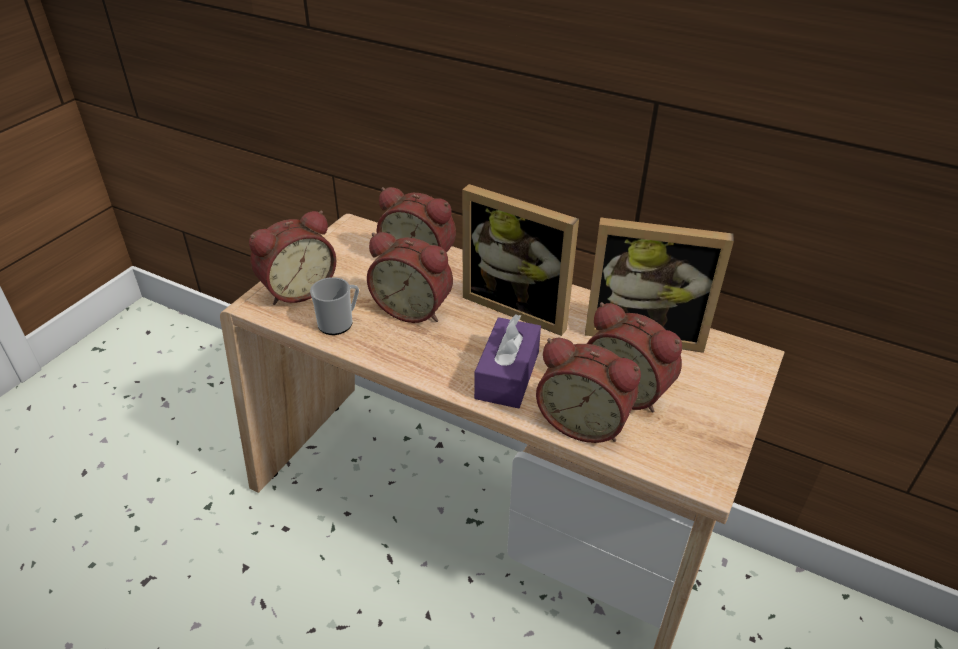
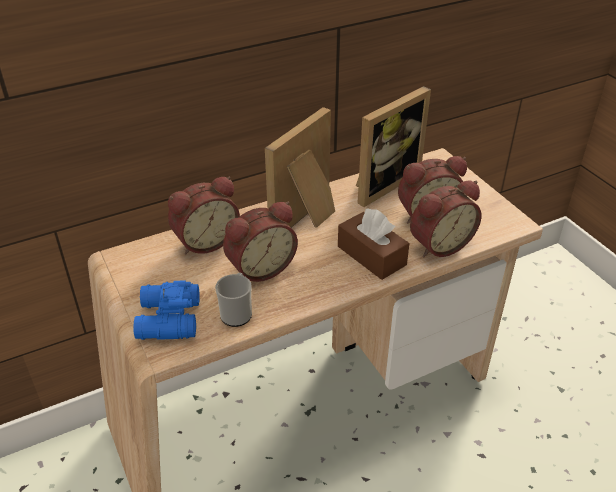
camera: 55 degrees left, 0 degrees up
(297, 289) = (167, 320): alarm clock -> blue binoculars
(507, 375) = (371, 255): purple tissue box -> brown tissue box
(520, 305) = (308, 219): picture frame -> picture frame turned 150 degrees clockwise

